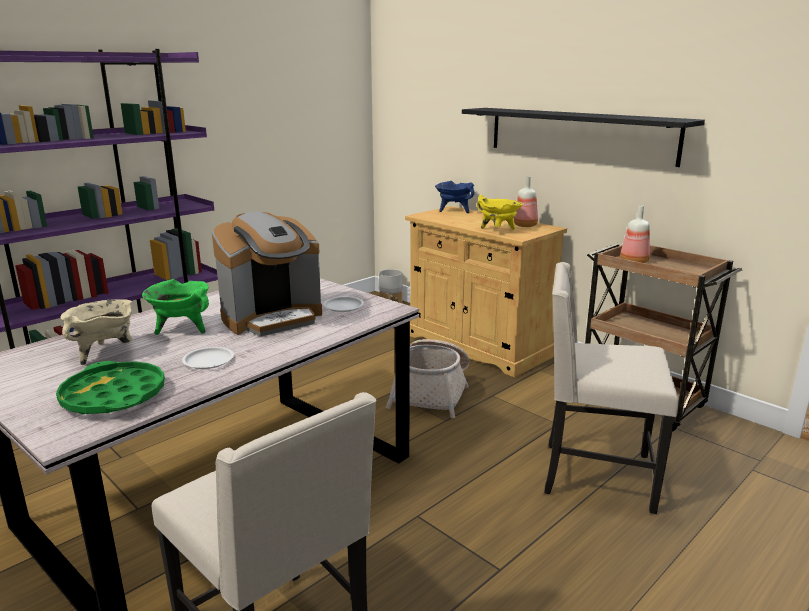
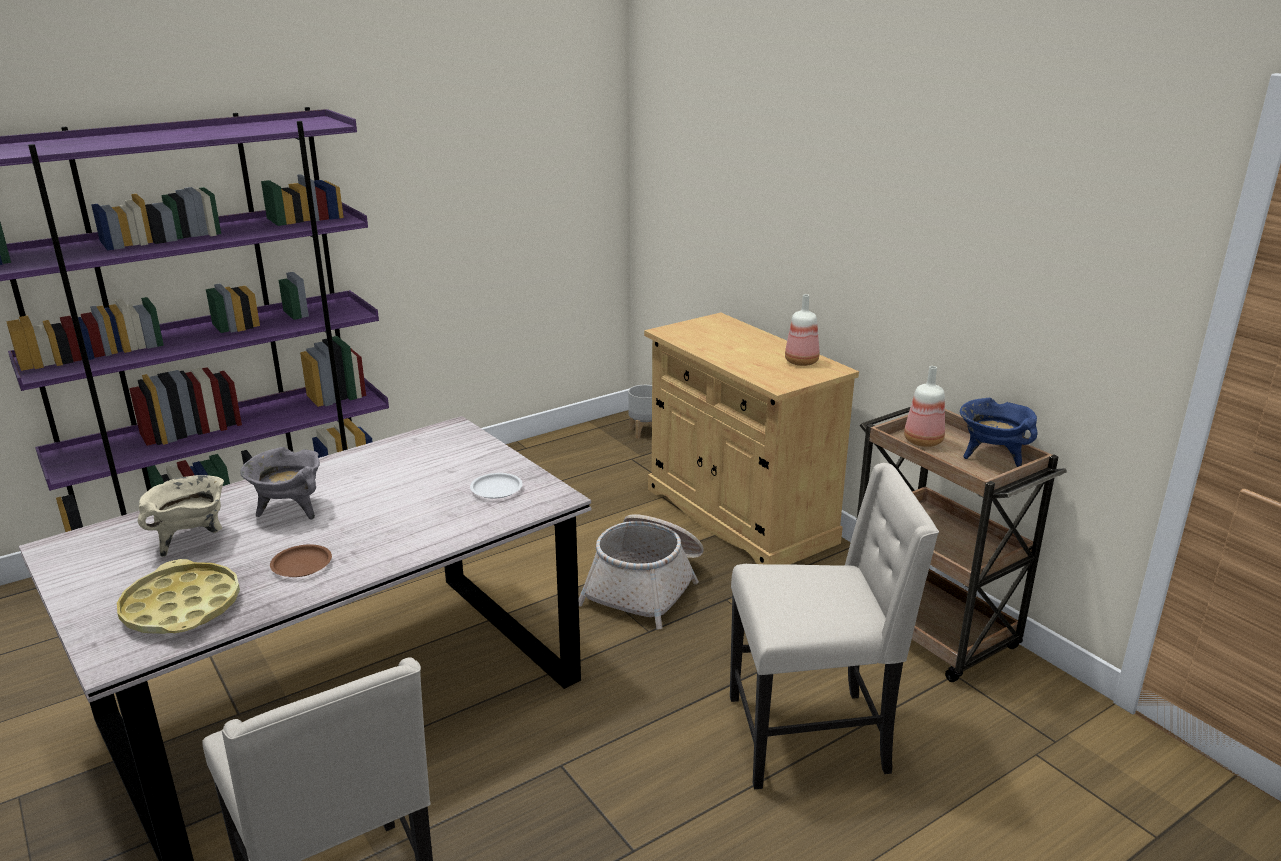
camera: 10 degrees right, 5 degrees up
(113, 396) = (181, 607): green tray -> yellow tray
(182, 329) = (289, 510): green cooking pot -> grey cooking pot
(208, 361) = (301, 565): white plate -> brown plate
(272, 318) = (402, 501): coffee machine -> none
(454, 211) = (718, 324): blue cooking pot -> blue cooking pot (991, 457)
(498, 231) = (756, 371): yellow cooking pot -> none
(579, 134) = (878, 242): black shelf -> none
(594, 475) = (811, 736): beige chair -> beige chair turned 150 degrees clockwise

